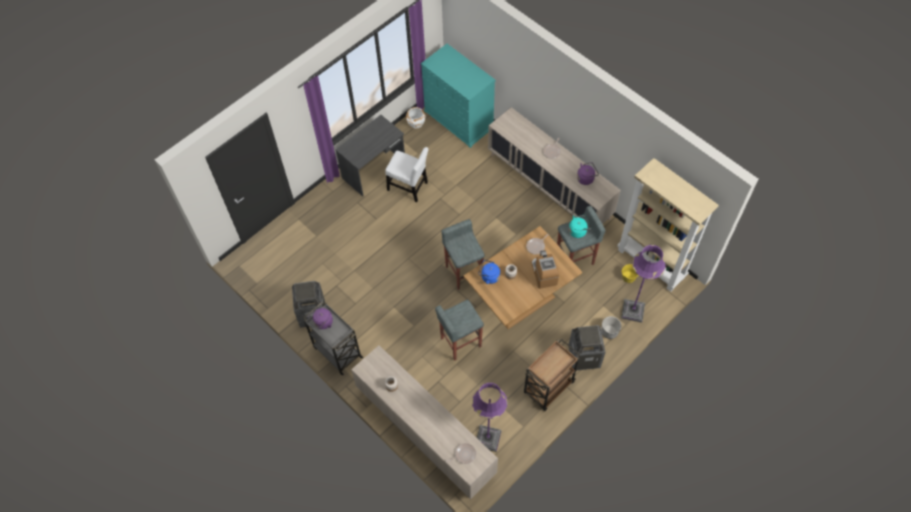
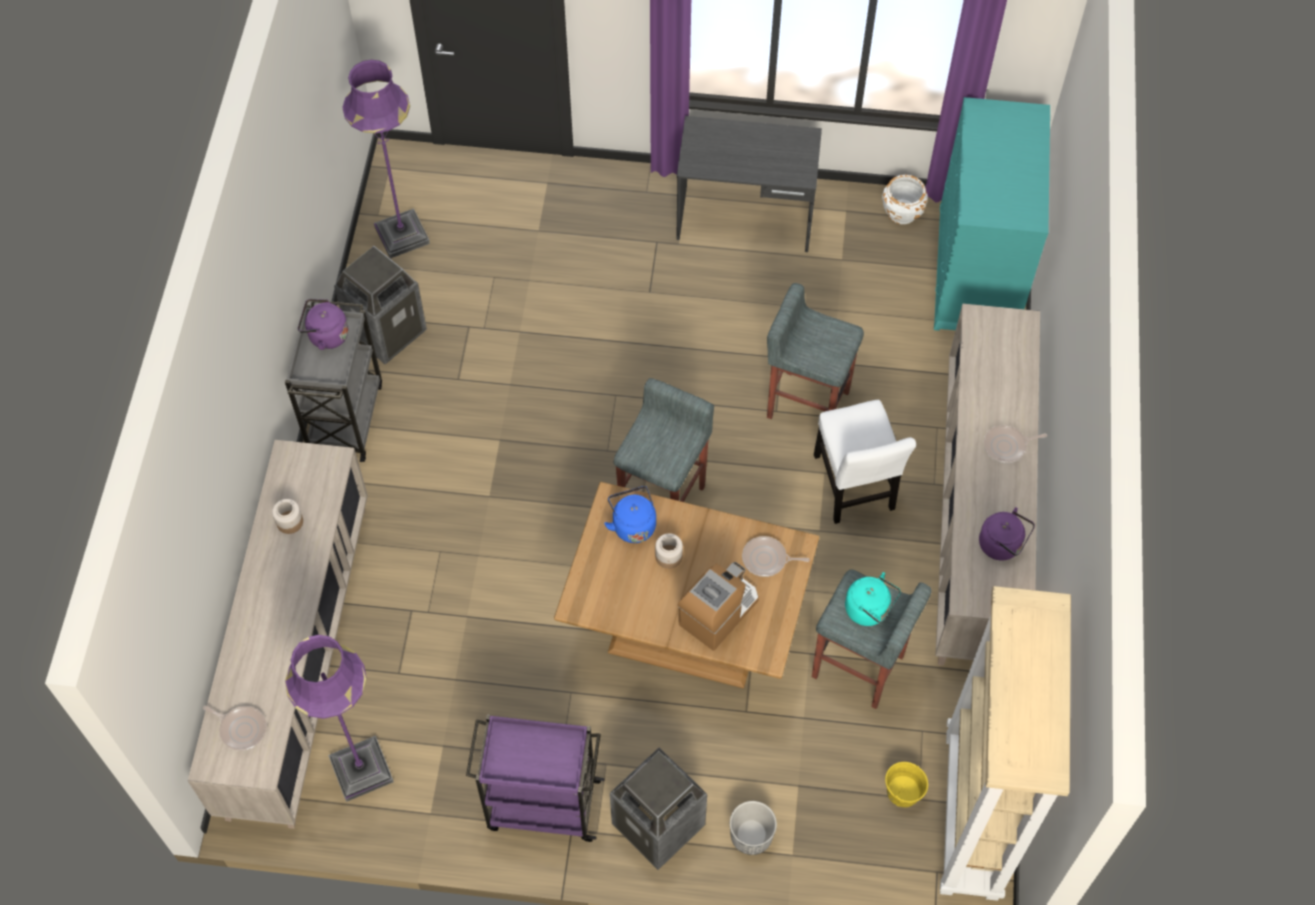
camera: 50 degrees right, 0 degrees up
(409, 187) = (759, 295): white chair -> white chair (854, 487)
(460, 342) = (516, 592): grey stool -> grey stool (807, 403)
(548, 388) = (541, 805): brown cart -> purple cart
(633, 311) = (833, 849): purple floor lamp -> purple floor lamp (402, 235)

